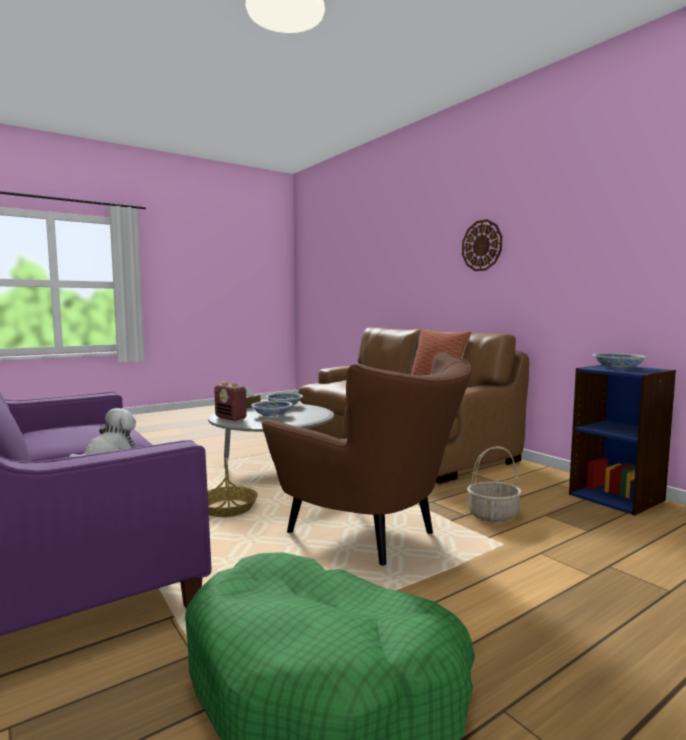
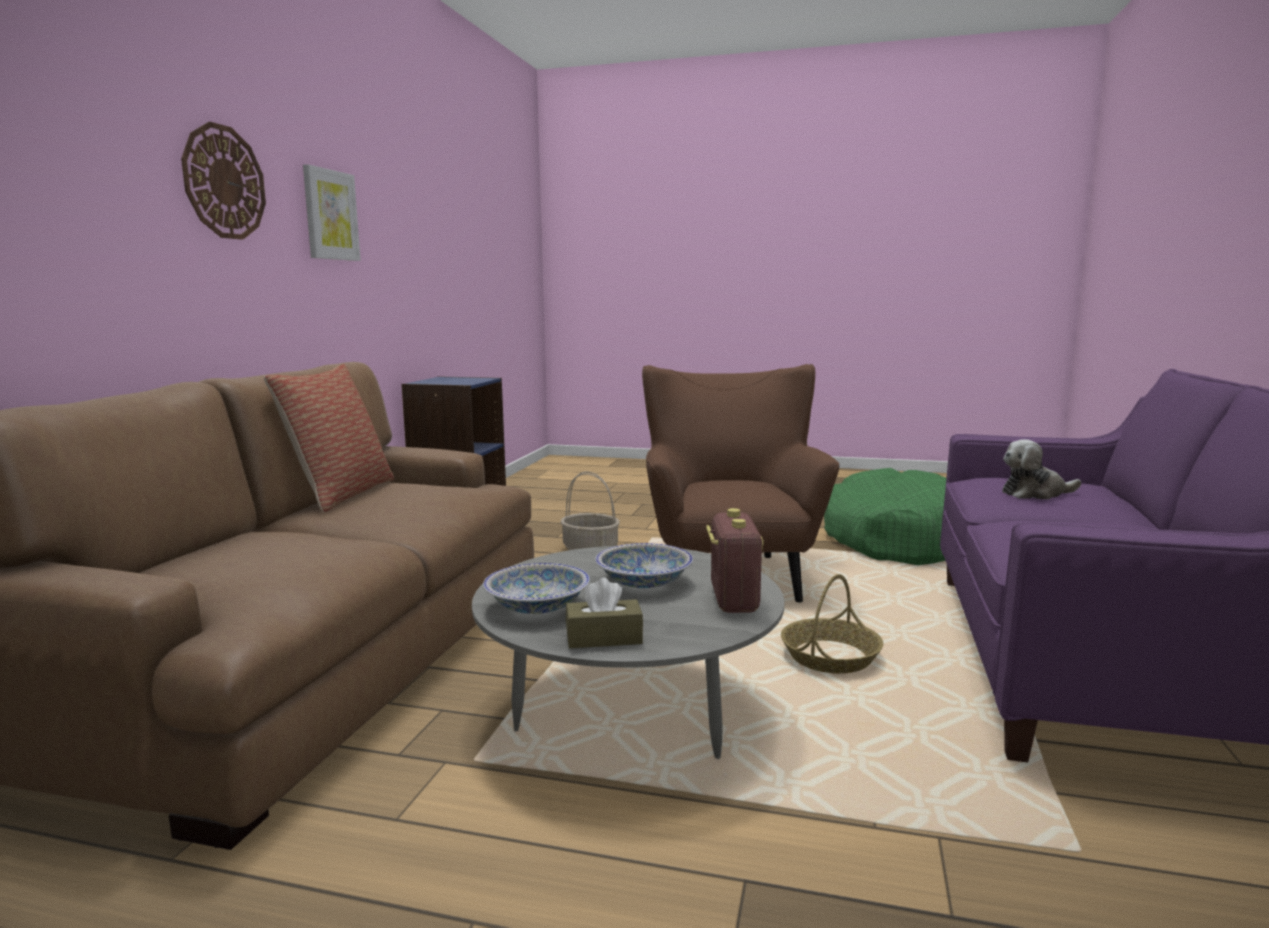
camera: 130 degrees left, 5 degrees up
(553, 245) = (330, 215): none -> picture
(618, 368) = (452, 381): bowl -> none

